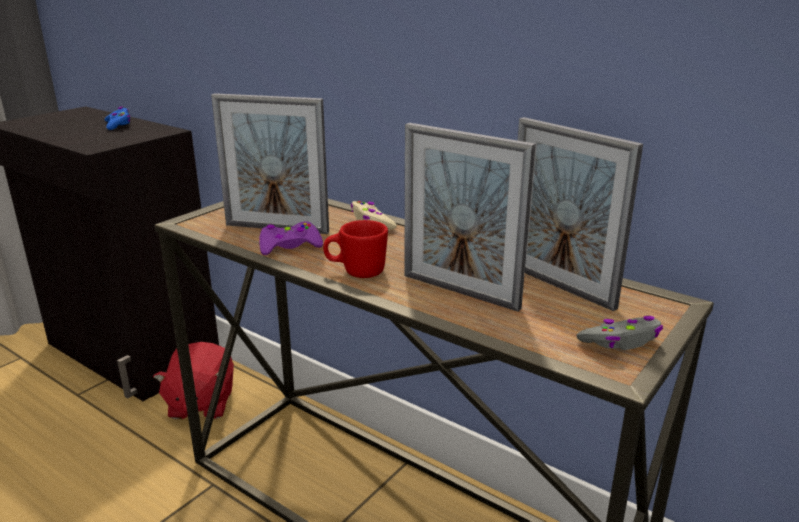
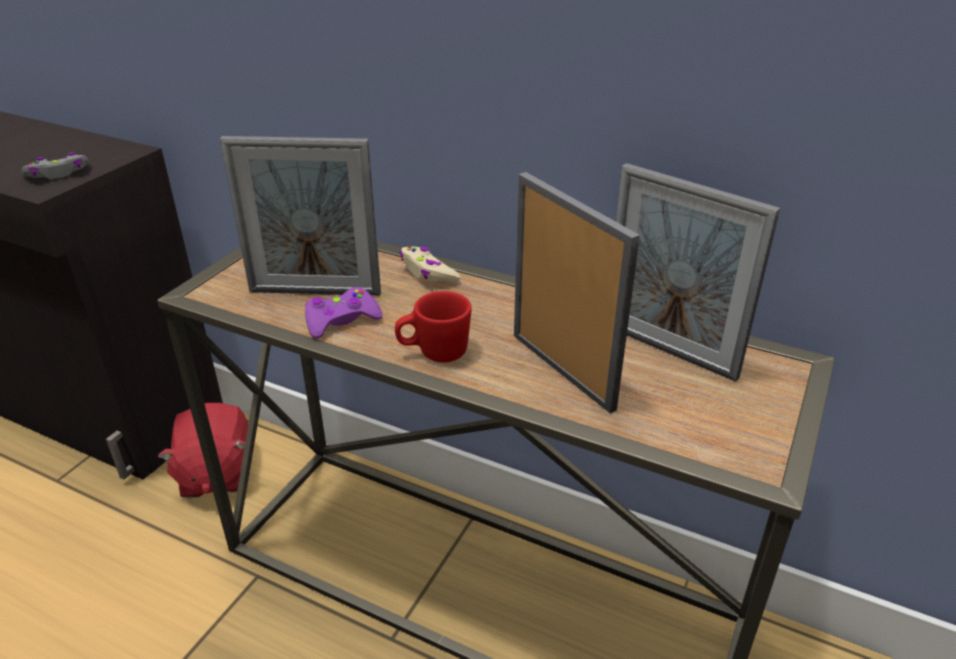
camera: 10 degrees left, 10 degrees up
(118, 124) = (58, 143): blue game controller -> none
(460, 291) = (562, 370): picture frame -> picture frame turned 150 degrees counterclockwise
(621, 341) = (756, 426): grey game controller -> grey game controller (58, 174)

